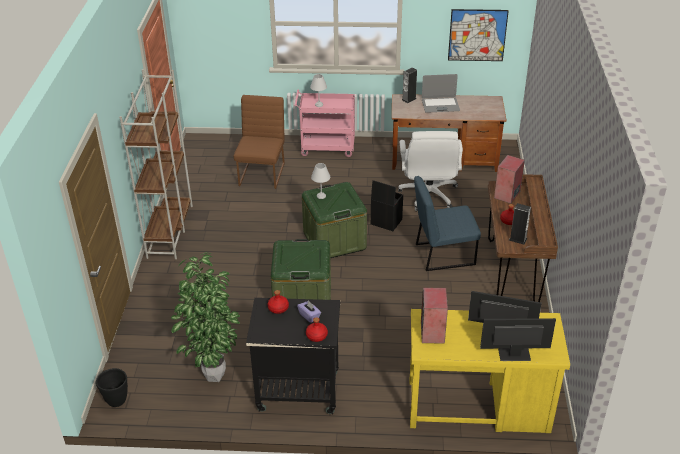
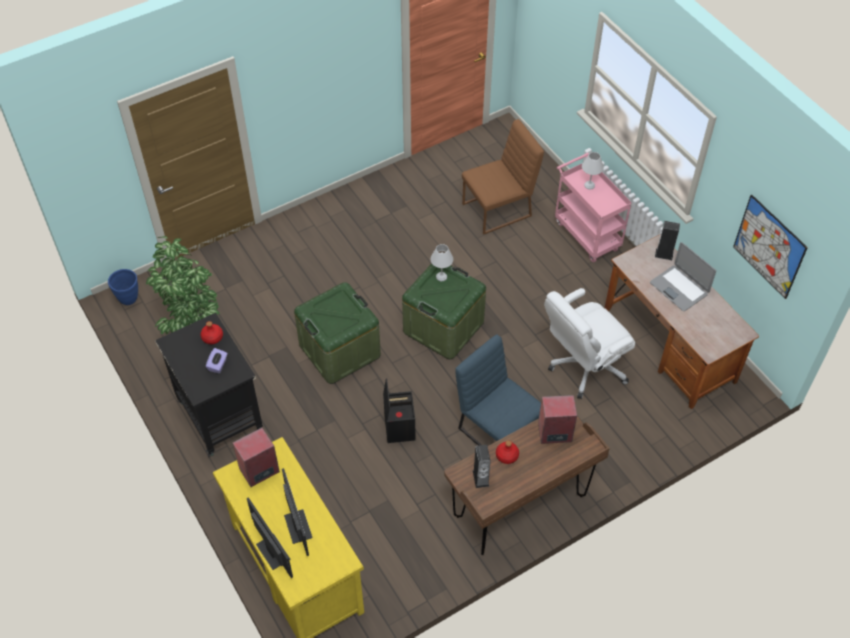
camera: 55 degrees right, 15 degrees up
(116, 400) = (128, 298): black planter -> blue planter
(170, 231) = (354, 197): brown bookcase -> none
(317, 336) = (196, 385): red bottle -> none
(385, 222) = (508, 353): black storage box -> black storage box (399, 427)

